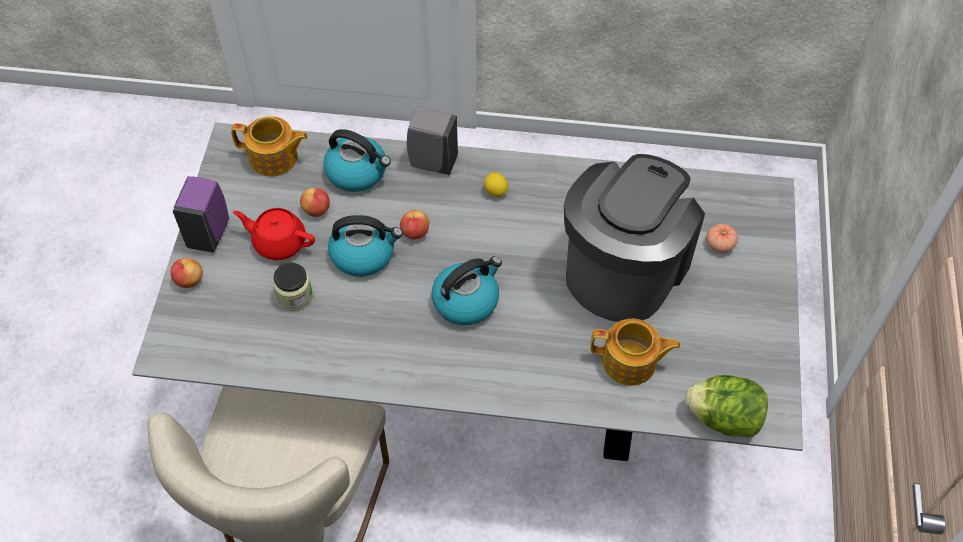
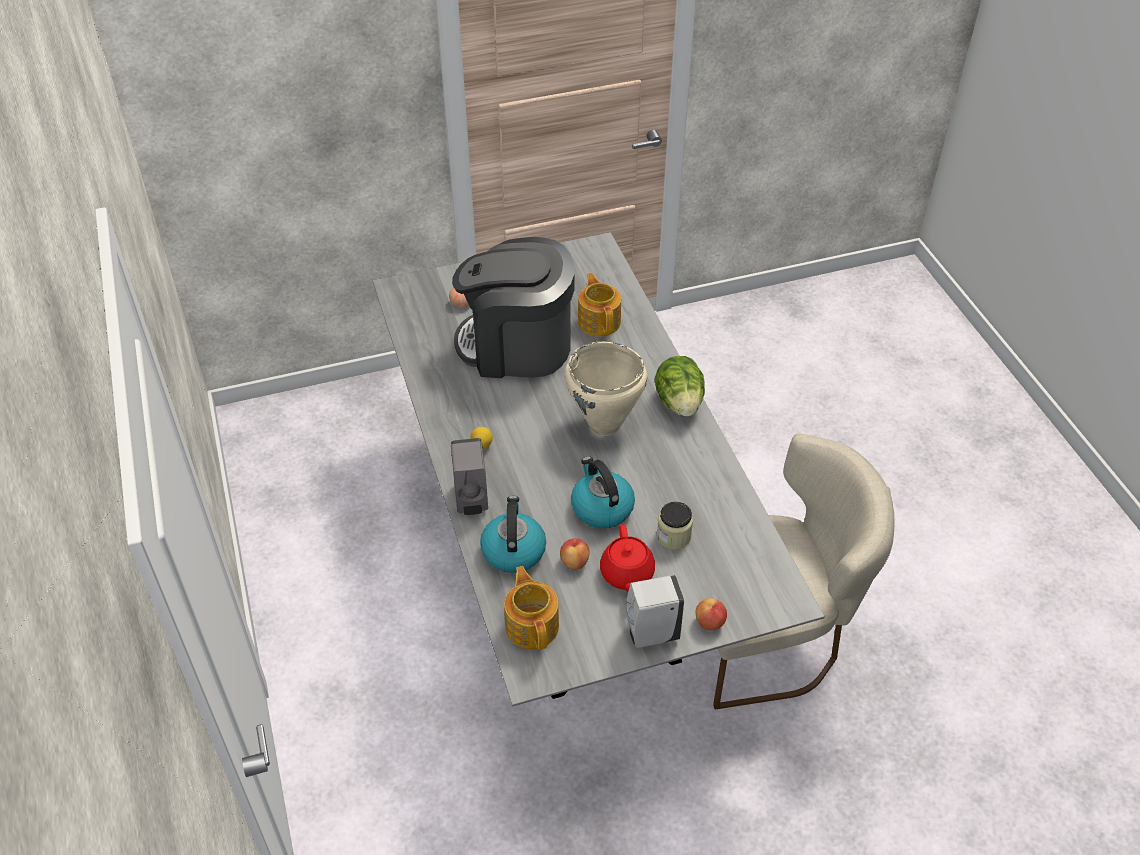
camera: 115 degrees left, 10 degrees down
(209, 233) = (650, 634): purple soap dispenser -> white soap dispenser
(415, 233) = (558, 482): apple -> none
(466, 300) = (605, 425): kettle -> beige cooking pot
(724, 418) = (612, 268): lettuce -> lettuce (679, 403)

